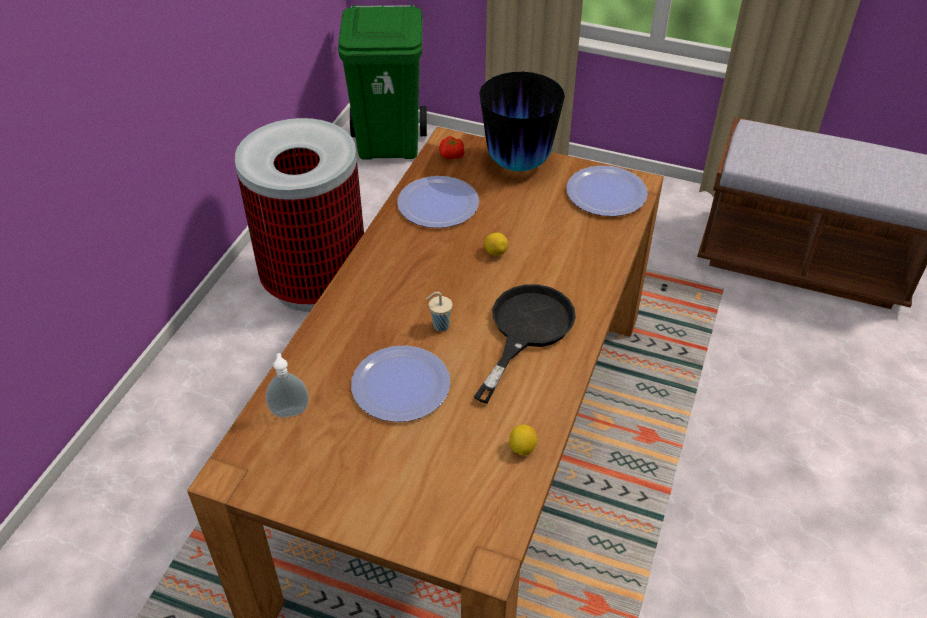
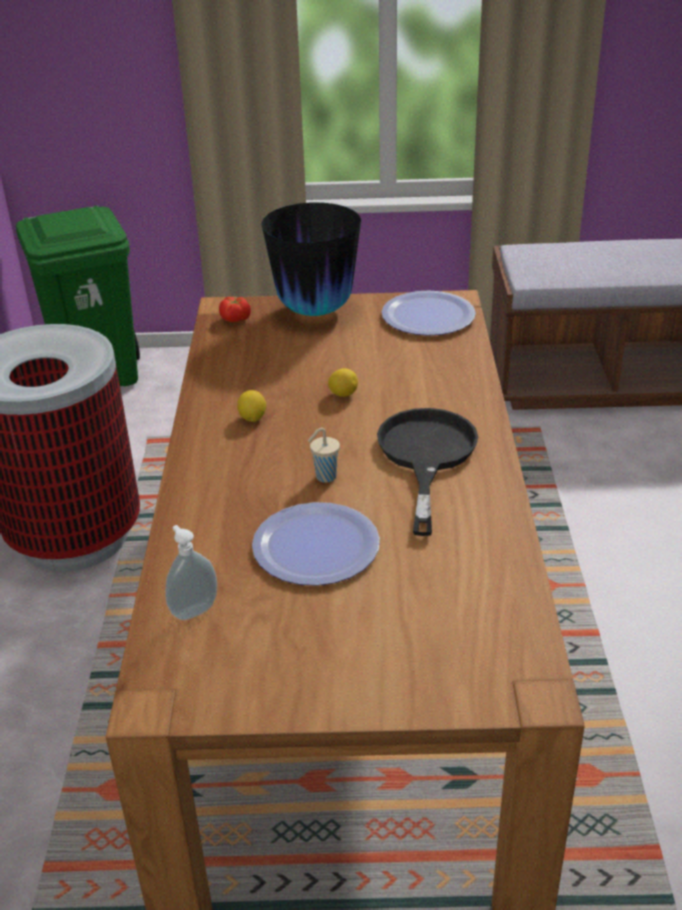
camera: 20 degrees left, 10 degrees down
(438, 204) = (248, 365): plate -> none
(522, 448) = (498, 568): lemon -> lemon (252, 418)

